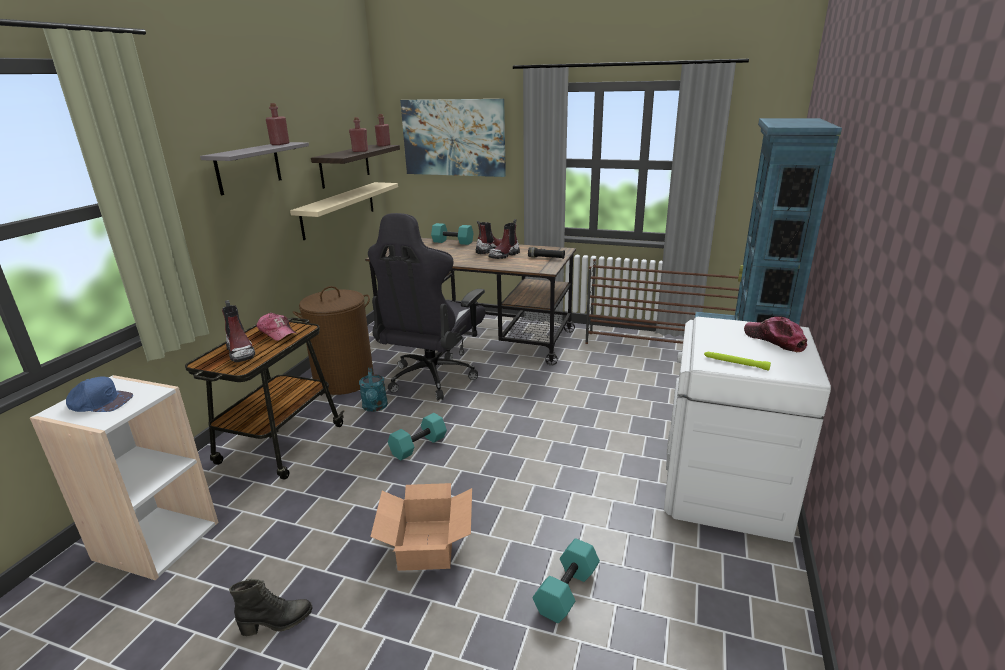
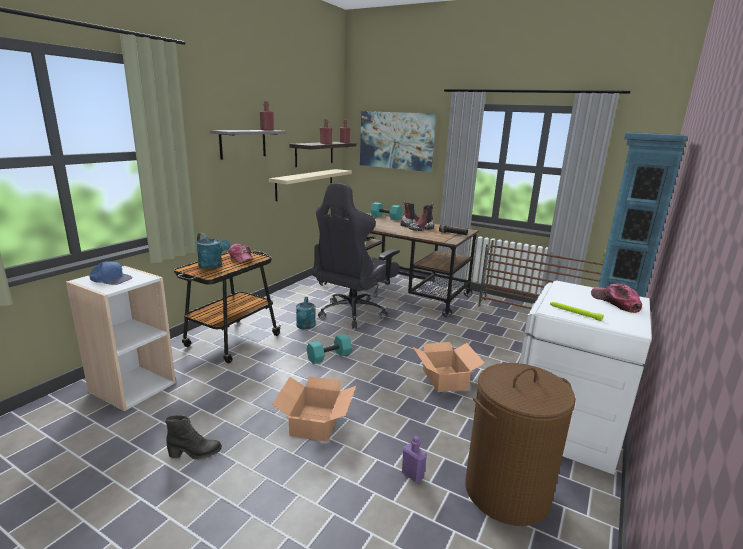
camera: 10 degrees right, 5 degrees down
(241, 352) = (213, 266): boot -> turquoise watering can
(344, 380) = (289, 306): brown laundry basket -> brown laundry basket (507, 491)
(567, 592) = (412, 475): turquoise dumbbell -> purple bottle
(571, 452) = (444, 379): none -> cardboard box

